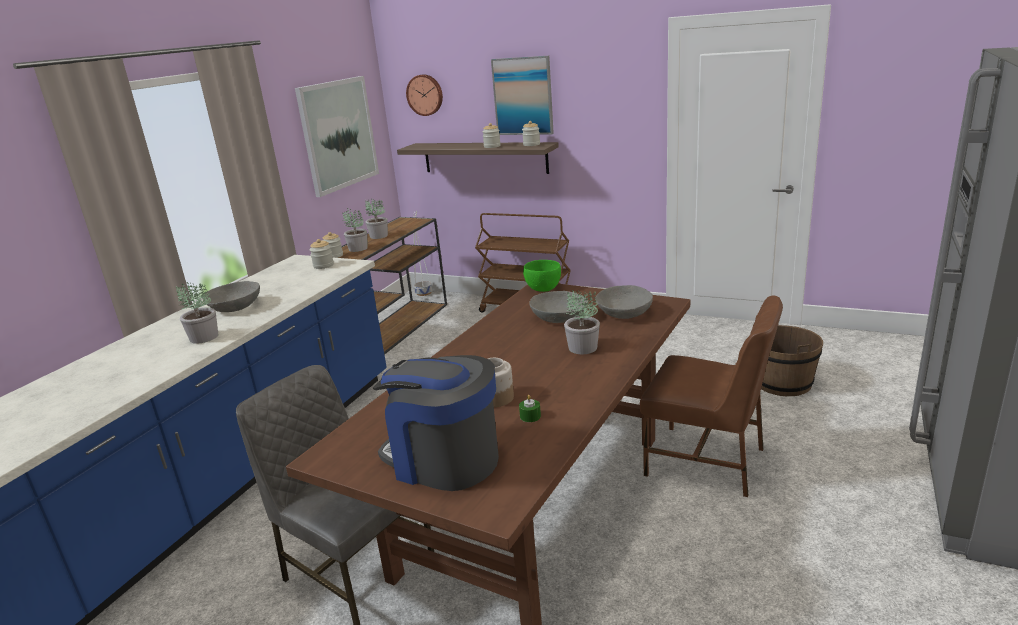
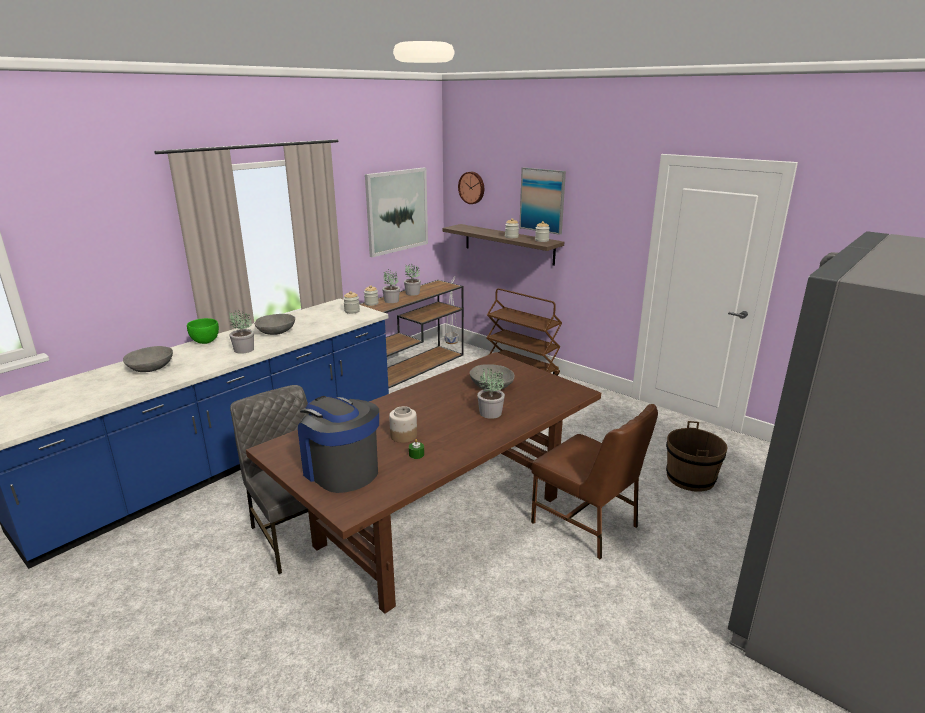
camera: 15 degrees right, 0 degrees up
(542, 289) = (497, 360): green bowl -> green bowl (205, 341)
(624, 313) = (541, 393): grey bowl -> grey bowl (151, 368)

